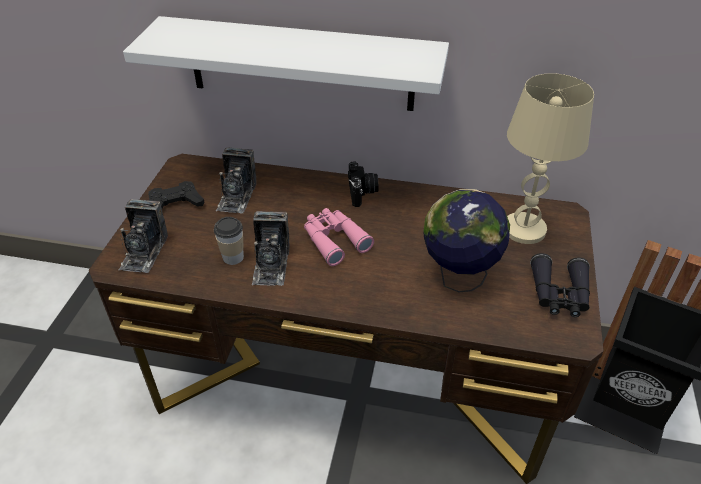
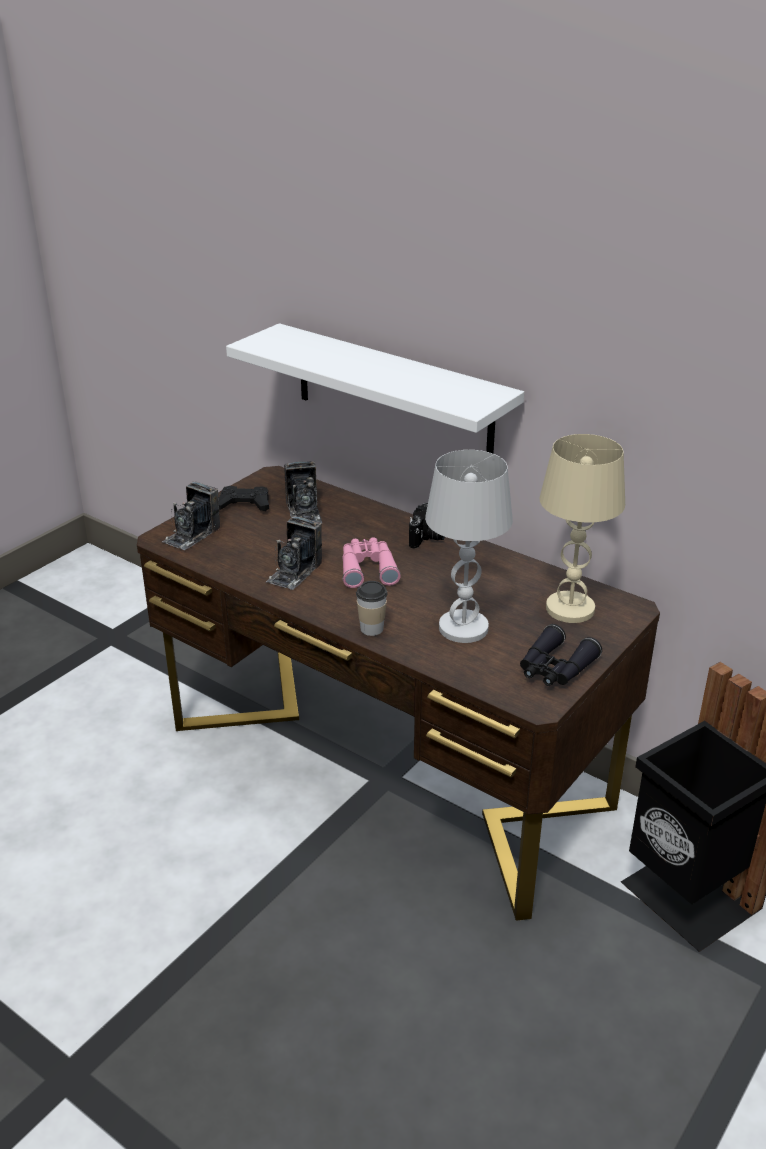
camera: 25 degrees right, 10 degrees down
(233, 257) = (265, 558): cup -> cup (371, 628)
(237, 196) = (304, 512): camera -> camera turned 45 degrees counterclockwise
(458, 278) = (463, 628): globe -> white table lamp

